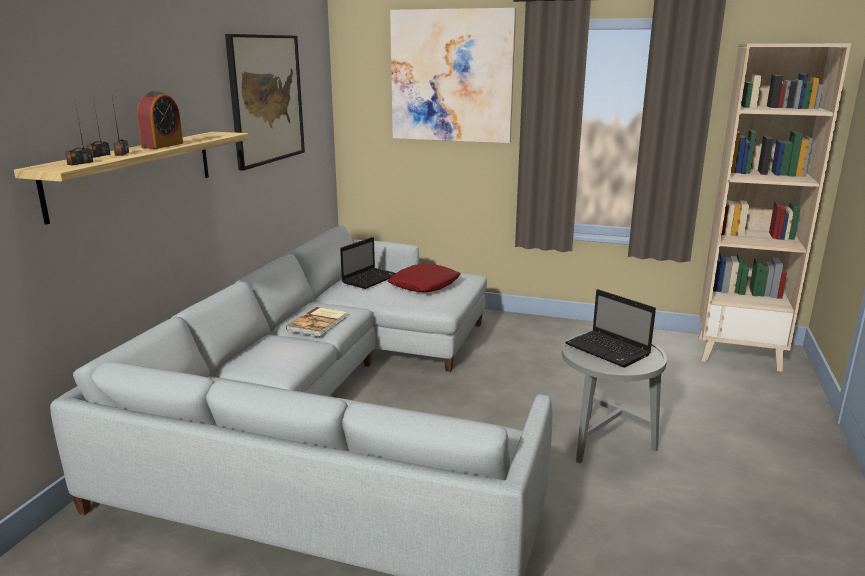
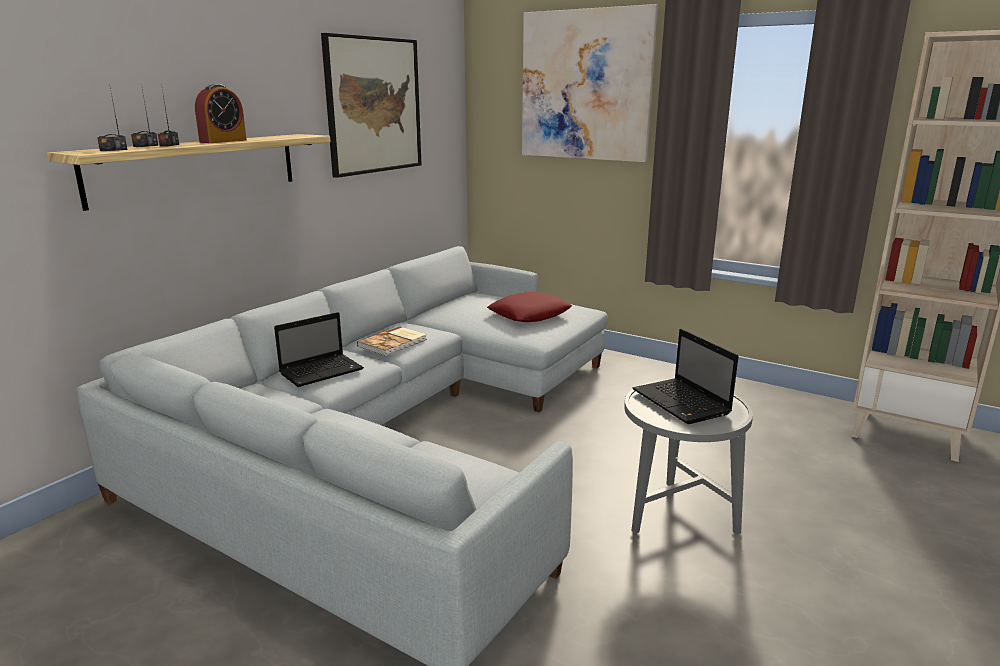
camera: 15 degrees right, 0 degrees up
(370, 279) = (476, 304): laptop -> laptop (323, 371)

